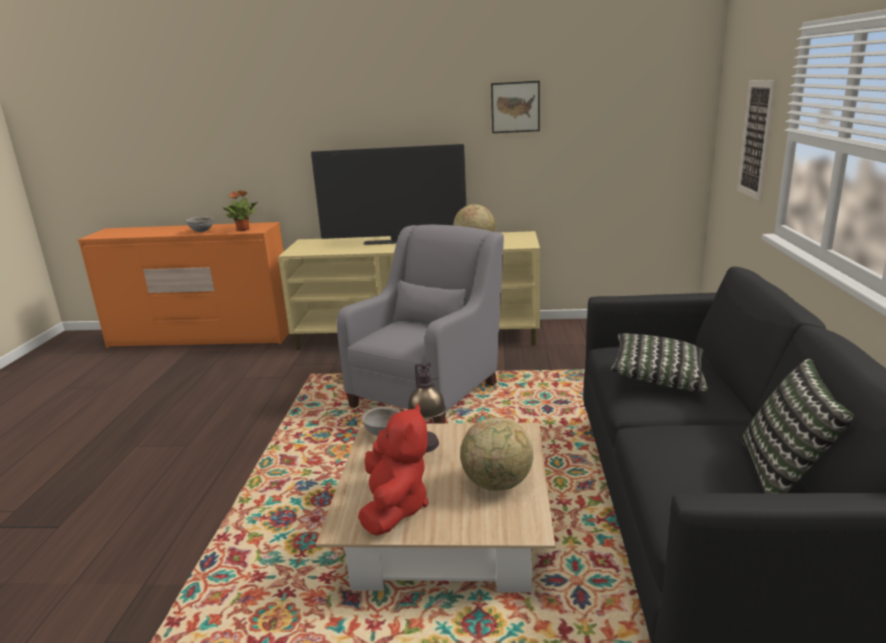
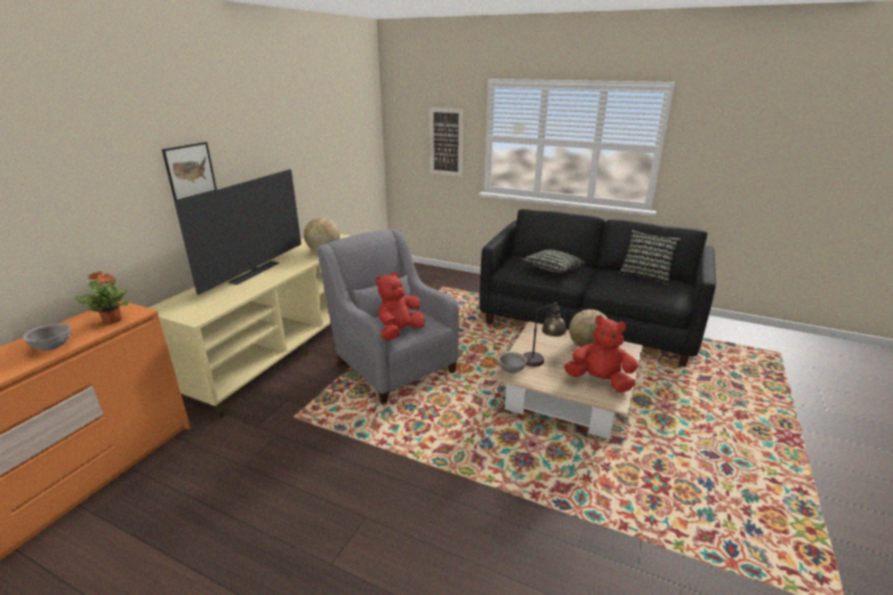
camera: 70 degrees left, 5 degrees up
(379, 337) = (399, 332): none -> red plush toy
(515, 107) = (294, 133): picture -> picture (190, 171)

